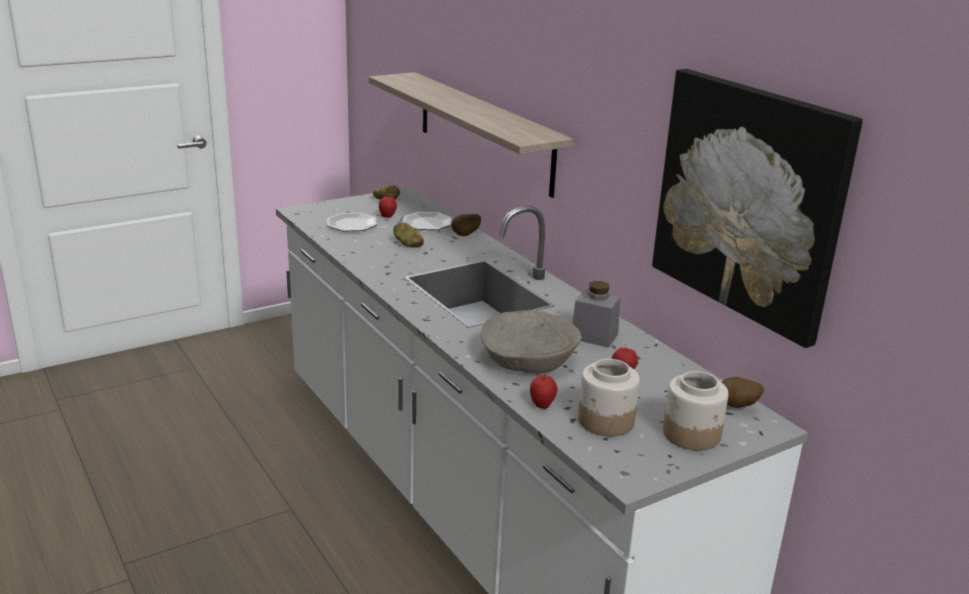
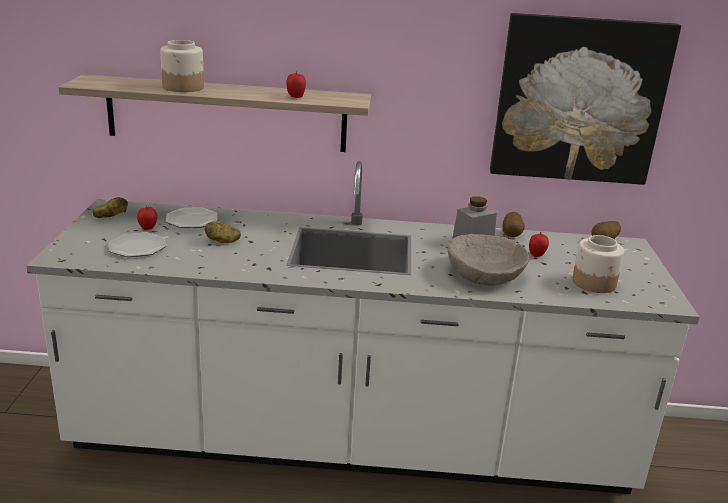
camera: 55 degrees left, 0 degrees up
(466, 235) = (242, 216): potato -> potato (512, 235)
(542, 405) = (556, 294): apple -> apple (295, 97)
(692, 434) = (628, 266): jar -> jar (183, 87)

